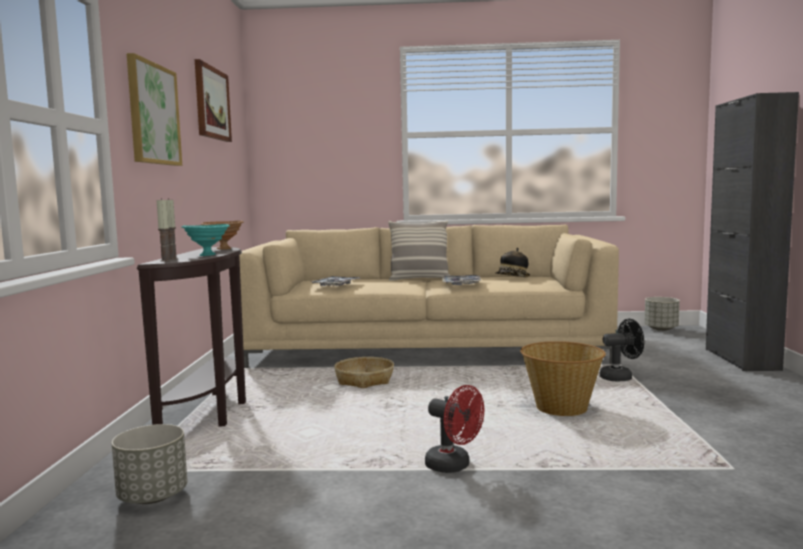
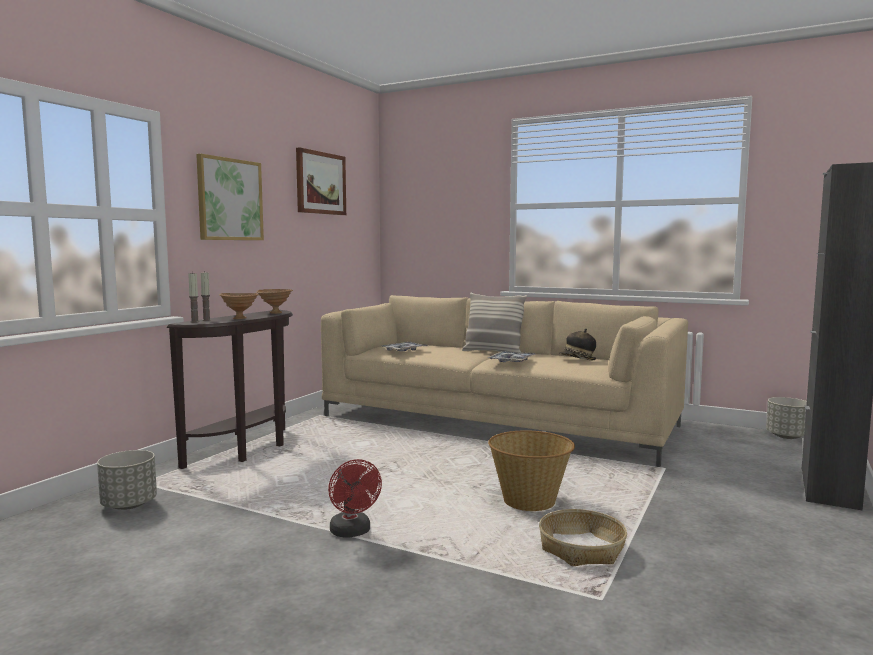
camera: 25 degrees right, 0 degrees up
(207, 255) = (239, 318): turquoise bowl -> brown bowl
(364, 380) = (398, 442): basket -> basket (581, 549)
(620, 377) = (643, 482): black fan -> none

